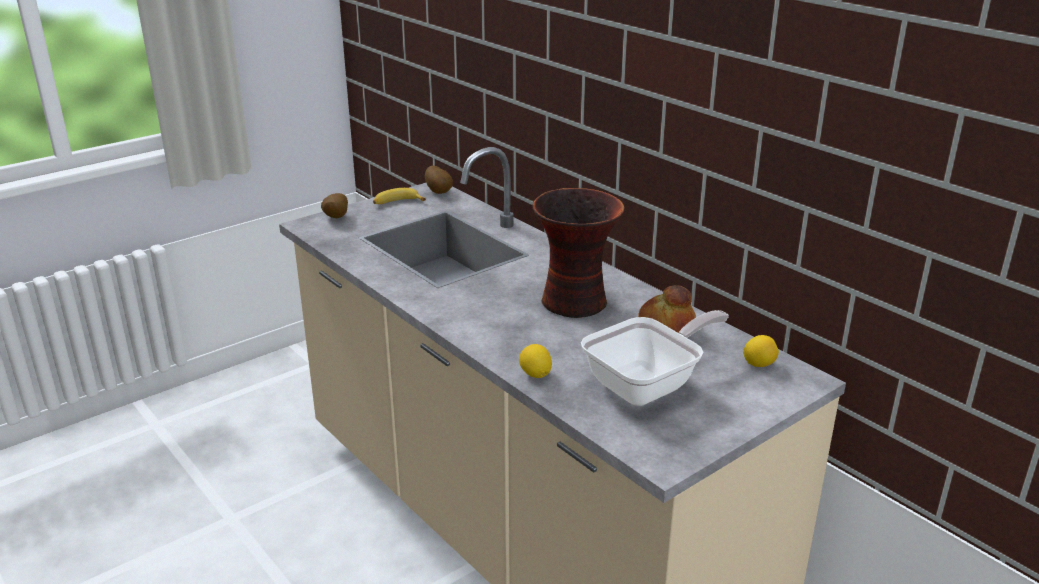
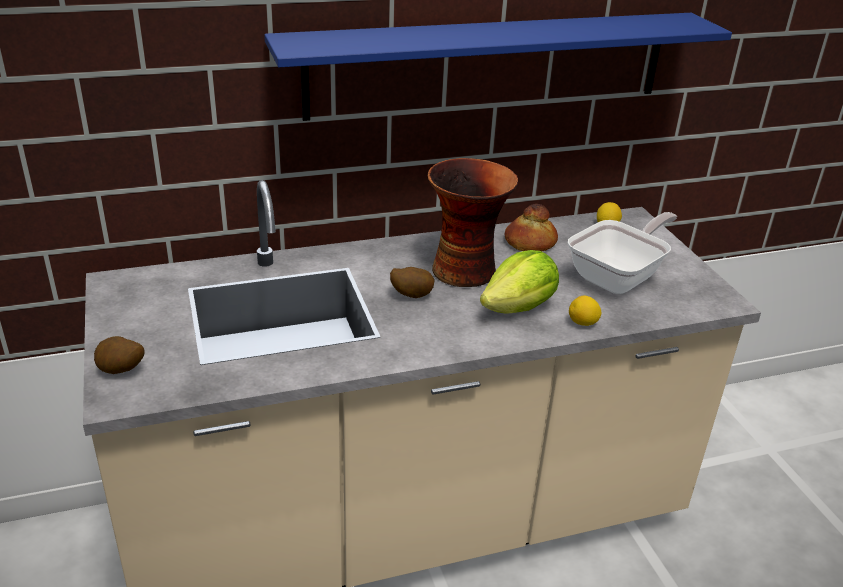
camera: 70 degrees left, 5 degrees up
(397, 203) = (126, 315): banana -> none
(439, 192) = (128, 280): potato -> potato (411, 295)
(534, 338) = (519, 307): none -> lettuce
(649, 385) = (619, 277): frying pan -> frying pan turned 60 degrees clockwise
(694, 123) = (490, 64): none -> blue shelf

